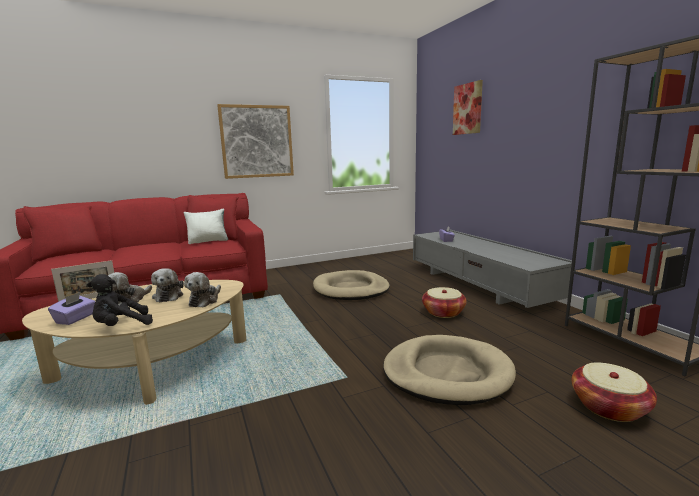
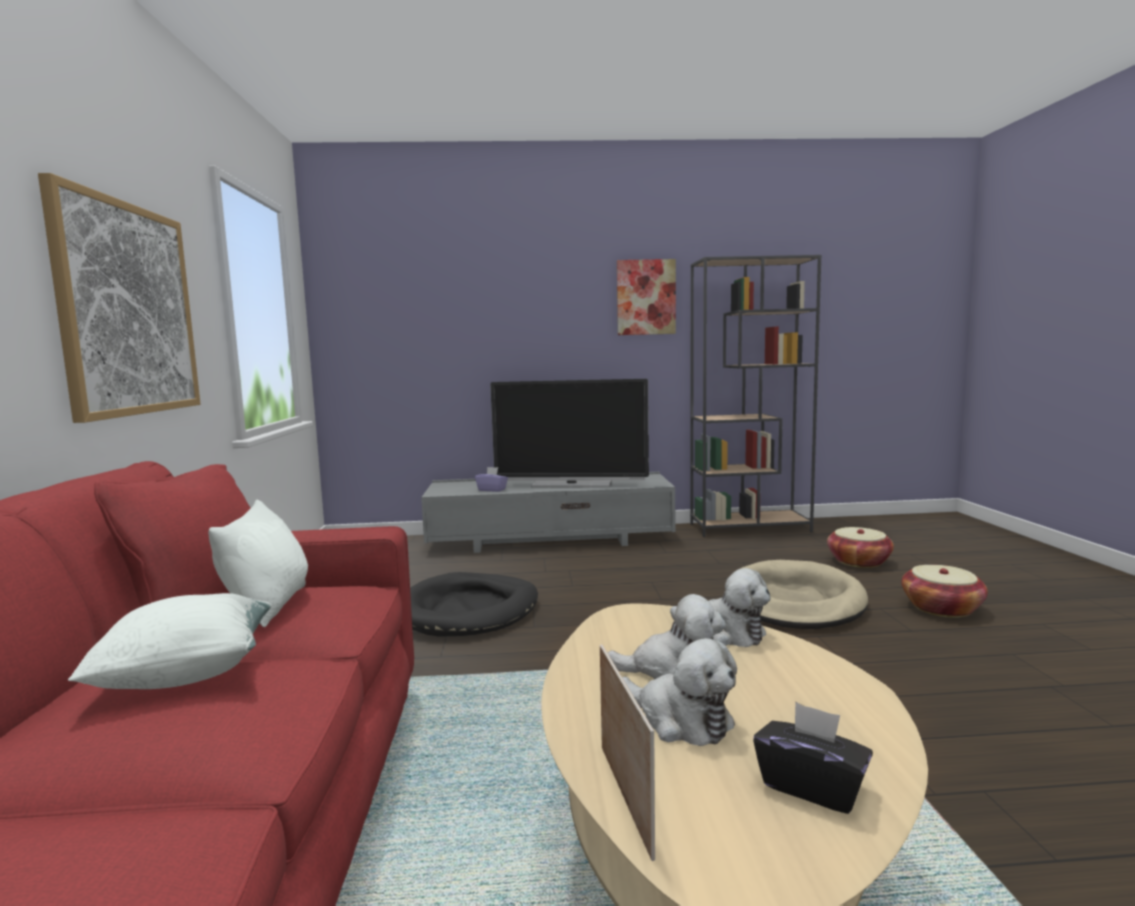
camera: 70 degrees left, 5 degrees down
(75, 319) = (811, 786): purple tissue box -> black tissue box
(121, 326) = (863, 708): black plush toy -> none
(160, 246) = (186, 674): none -> white pillow
(351, 289) = (468, 610): beige dog bed -> black dog bed
(443, 312) = (628, 572): basket -> basket (941, 608)
(467, 109) = (454, 286): picture -> picture (646, 297)
(487, 250) = (571, 485): none -> television

